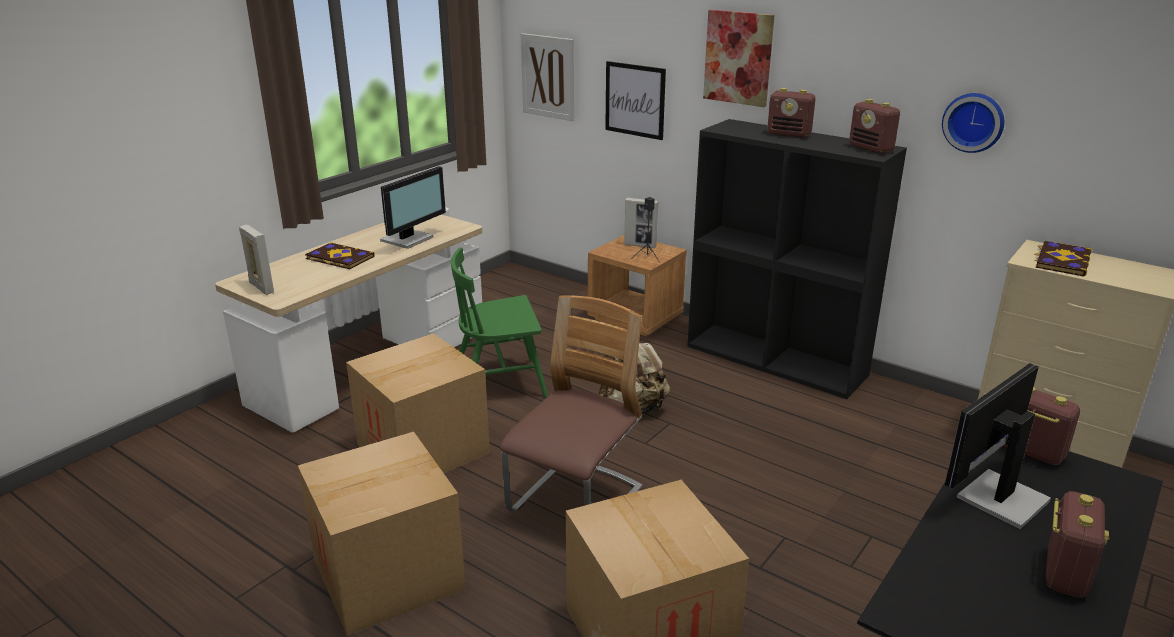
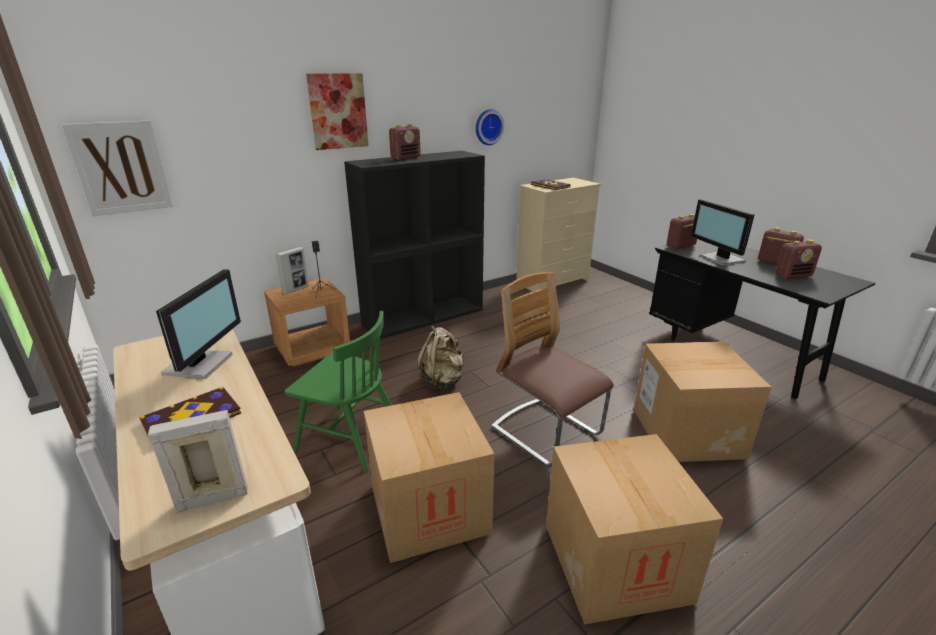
camera: 70 degrees left, 0 degrees up
(409, 239) = (201, 364): monitor -> monitor turned 45 degrees clockwise
(500, 383) = (349, 438): green chair -> green chair turned 75 degrees counterclockwise
(635, 100) = (244, 167): picture -> none
(871, 149) = (458, 153): radio -> radio (793, 276)

